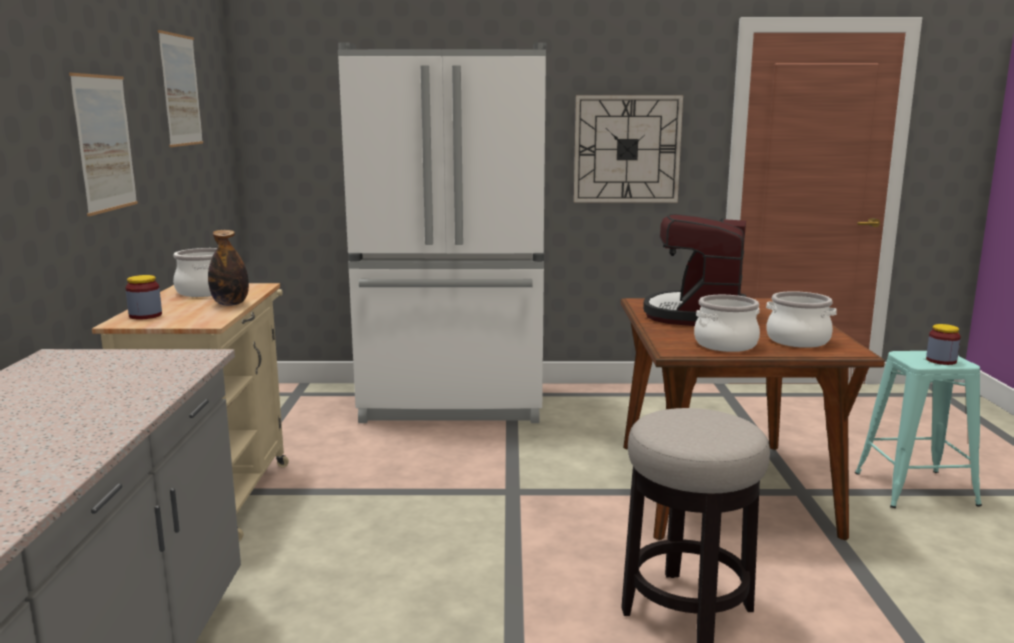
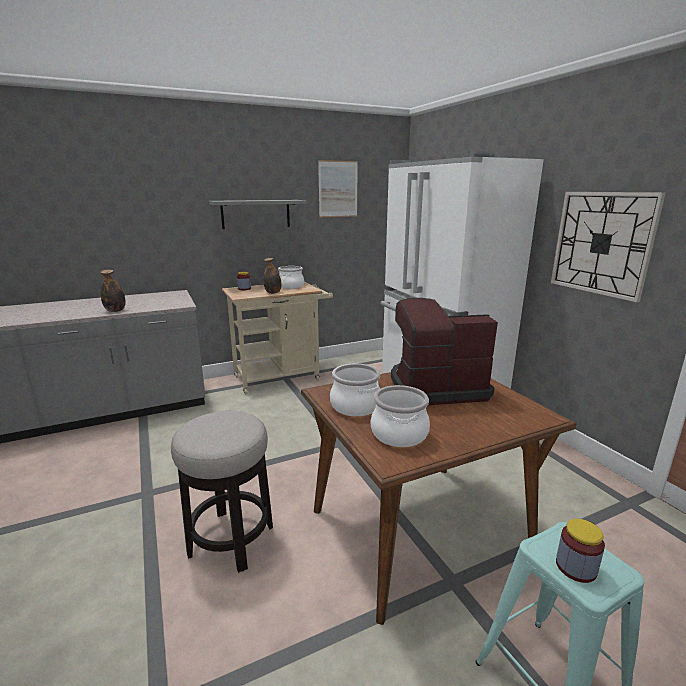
camera: 65 degrees right, 5 degrees up
(104, 143) = (256, 214): picture -> grey shelf
(128, 408) = (115, 311): none -> bottle

